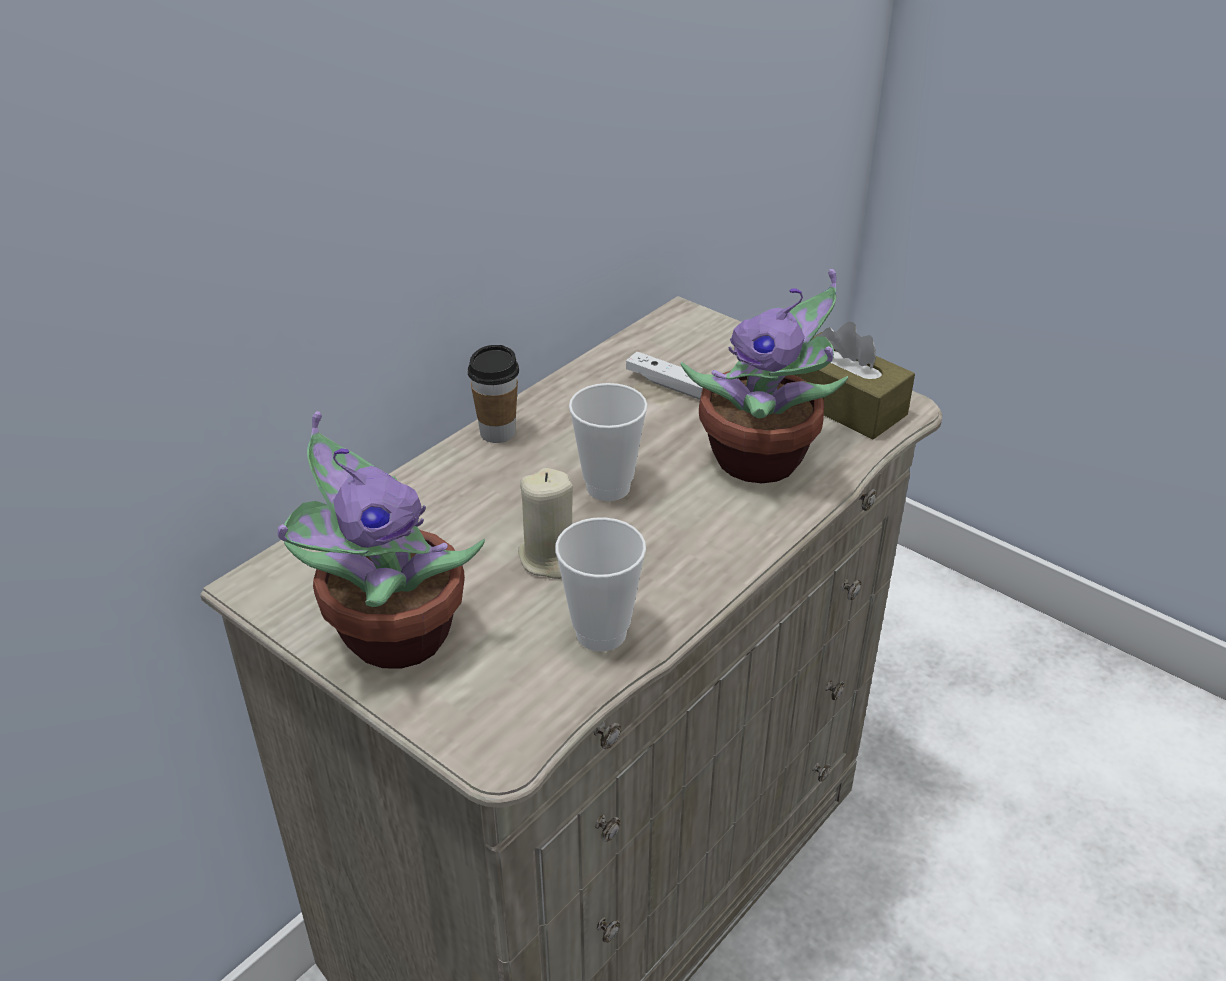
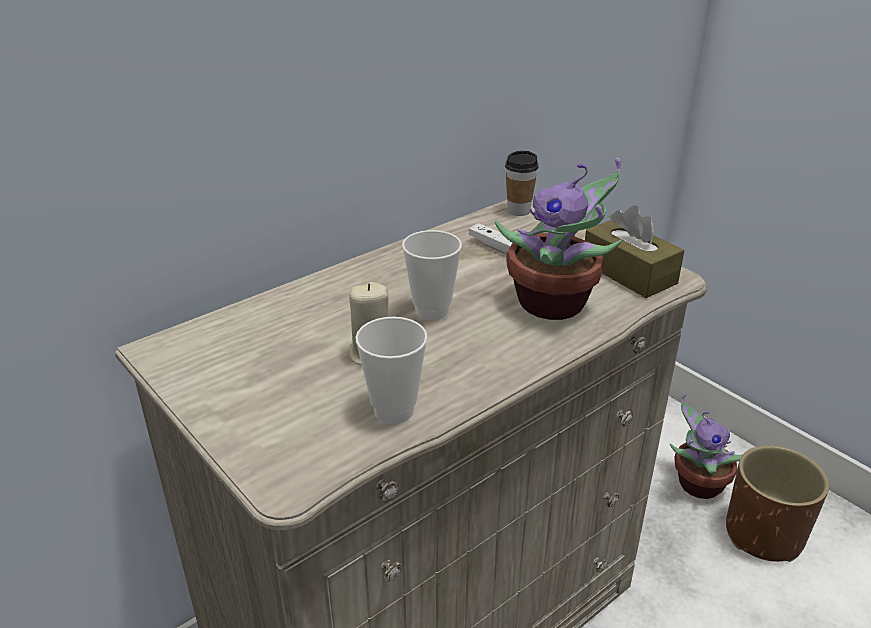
camera: 10 degrees right, 5 degrees down
(390, 635) = (236, 394): potted plant -> potted plant (696, 485)
(497, 433) = (363, 268): cup -> cup (518, 211)
(1006, 699) = (764, 535): none -> brown planter

